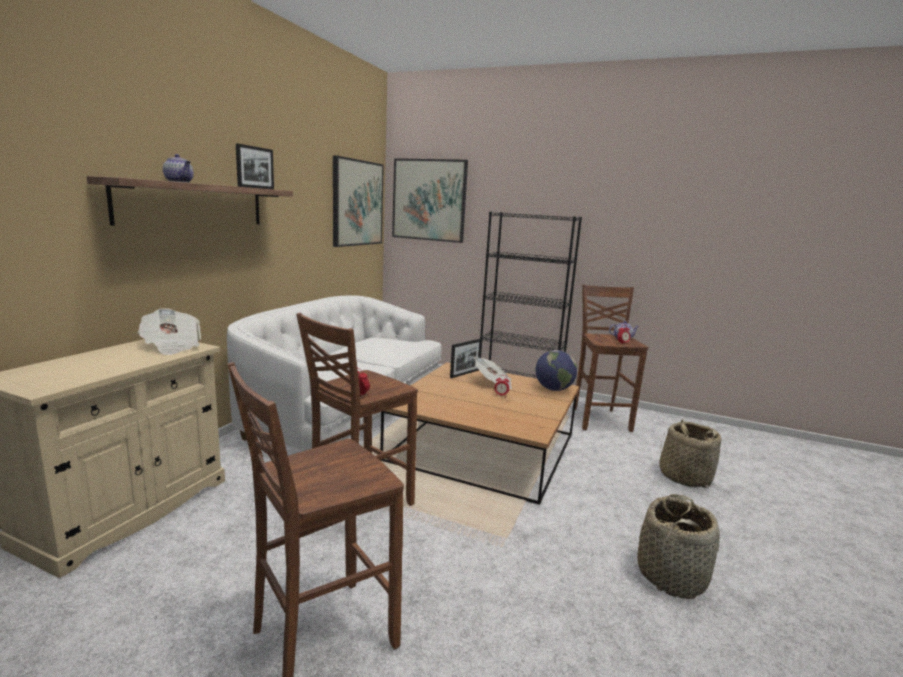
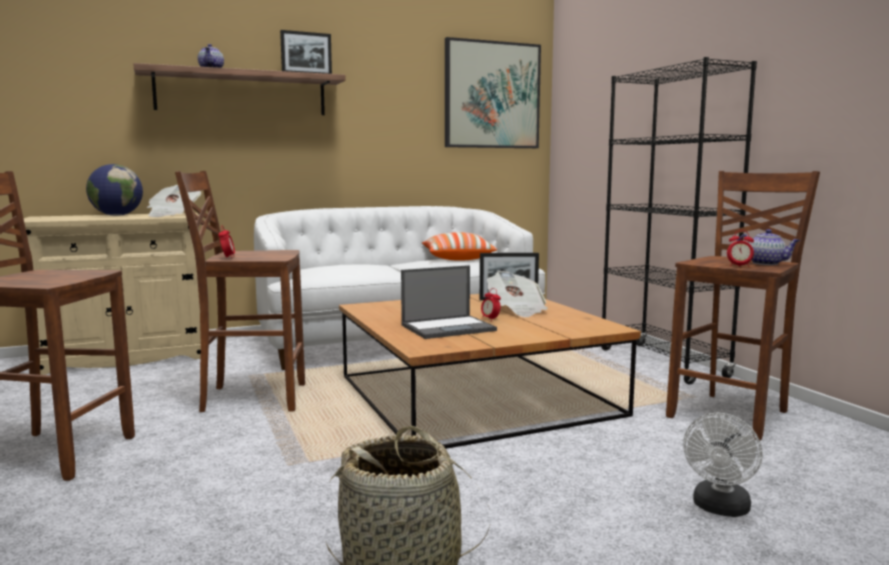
camera: 45 degrees right, 5 degrees down
(376, 341) = (457, 258): none -> pillow
(429, 200) = (588, 81): picture -> none
(501, 410) = (449, 328): none -> laptop
(553, 389) = (585, 326): globe -> globe (117, 215)
(684, 477) = (720, 509): basket -> white fan

